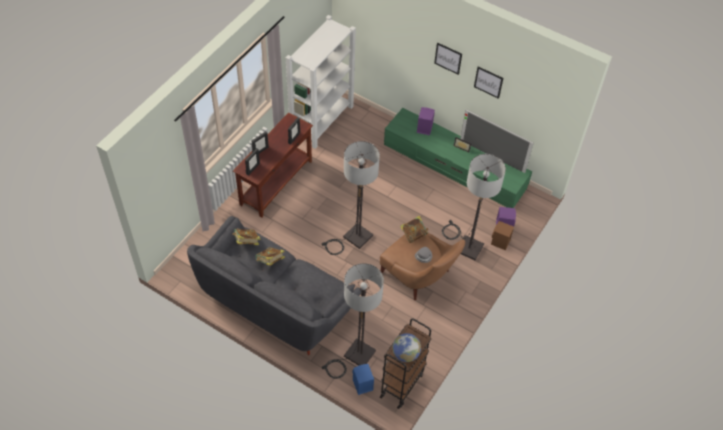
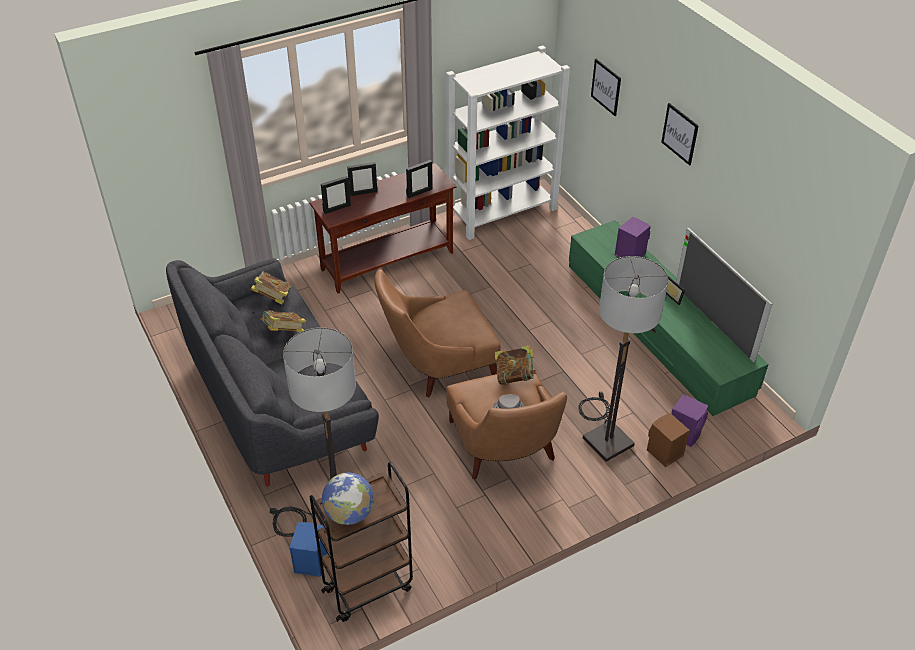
camera: 30 degrees right, 10 degrees down
(351, 239) = (437, 363): floor lamp -> brown armchair
(488, 82) = (727, 182): picture -> picture (606, 87)

